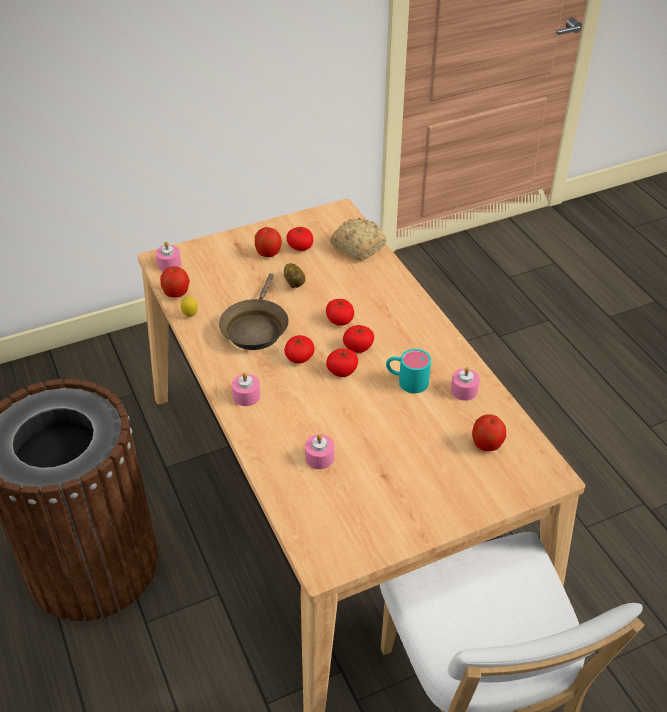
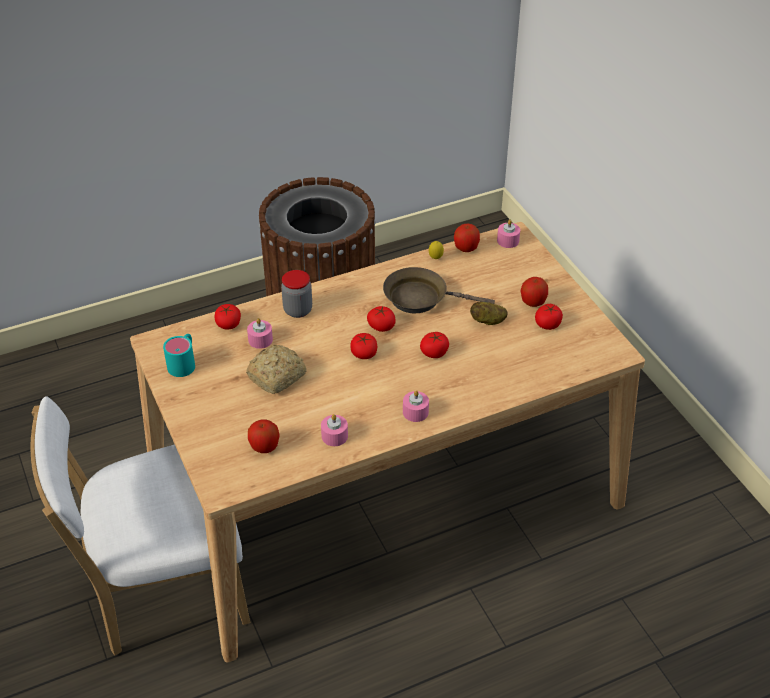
camera: 90 degrees right, 0 degrees up
(246, 396) = (334, 296): pink candle -> pink candle (415, 412)
(268, 426) = (298, 310): none -> jar
(358, 246) = (555, 366): bread -> bread (278, 376)
(358, 346) = (396, 364): tomato -> tomato (228, 324)
(406, 380) = (349, 396): turquoise mug -> turquoise mug (184, 362)

